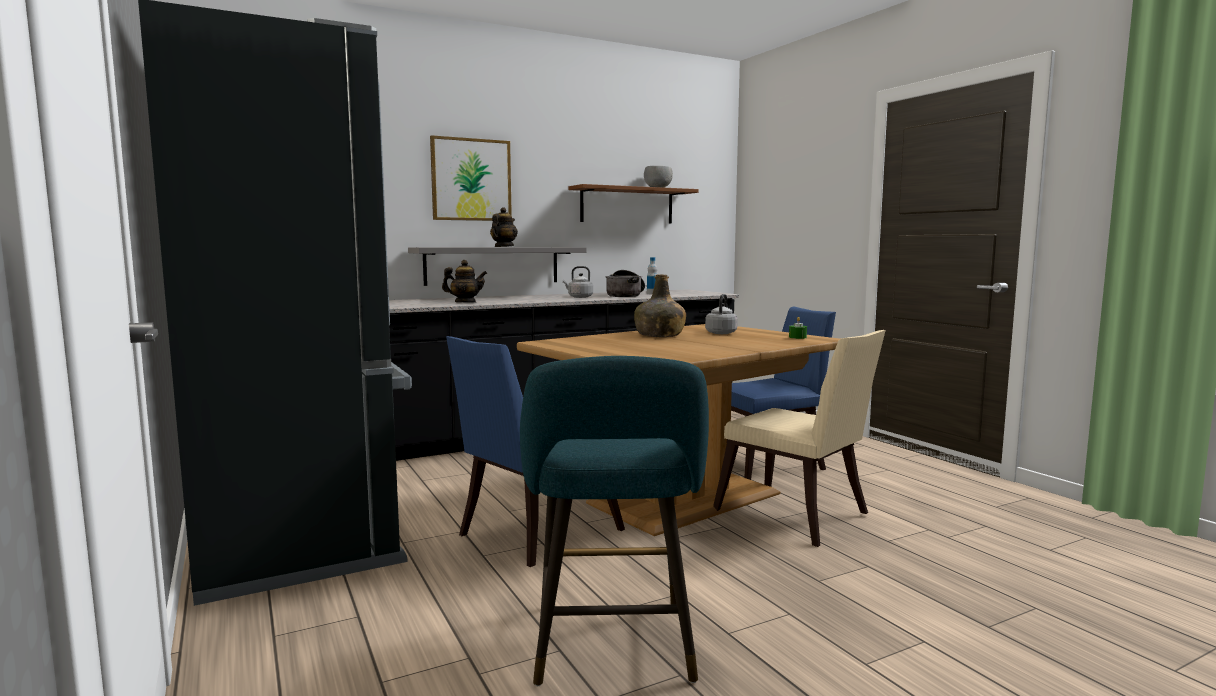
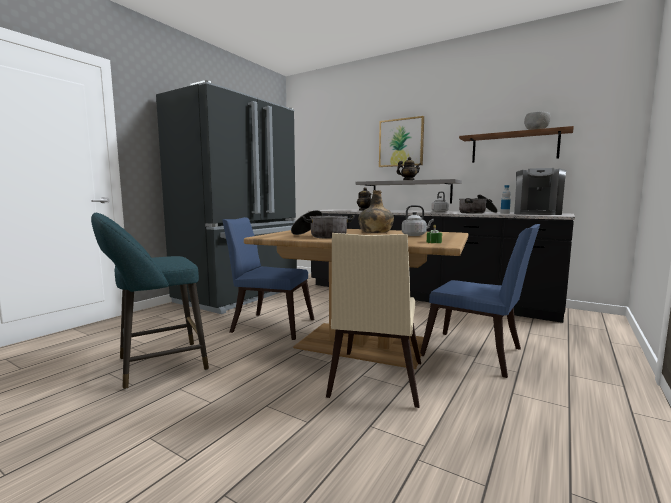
camera: 60 degrees right, 0 degrees up
(680, 292) = (537, 213): none -> coffee machine
(682, 349) = (320, 236): none -> cooking pot

